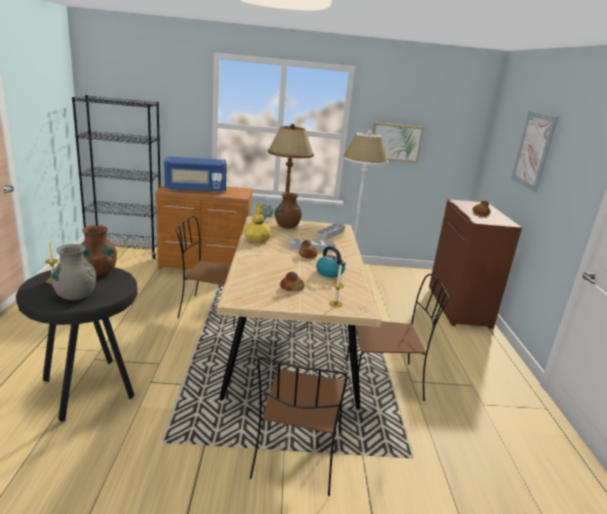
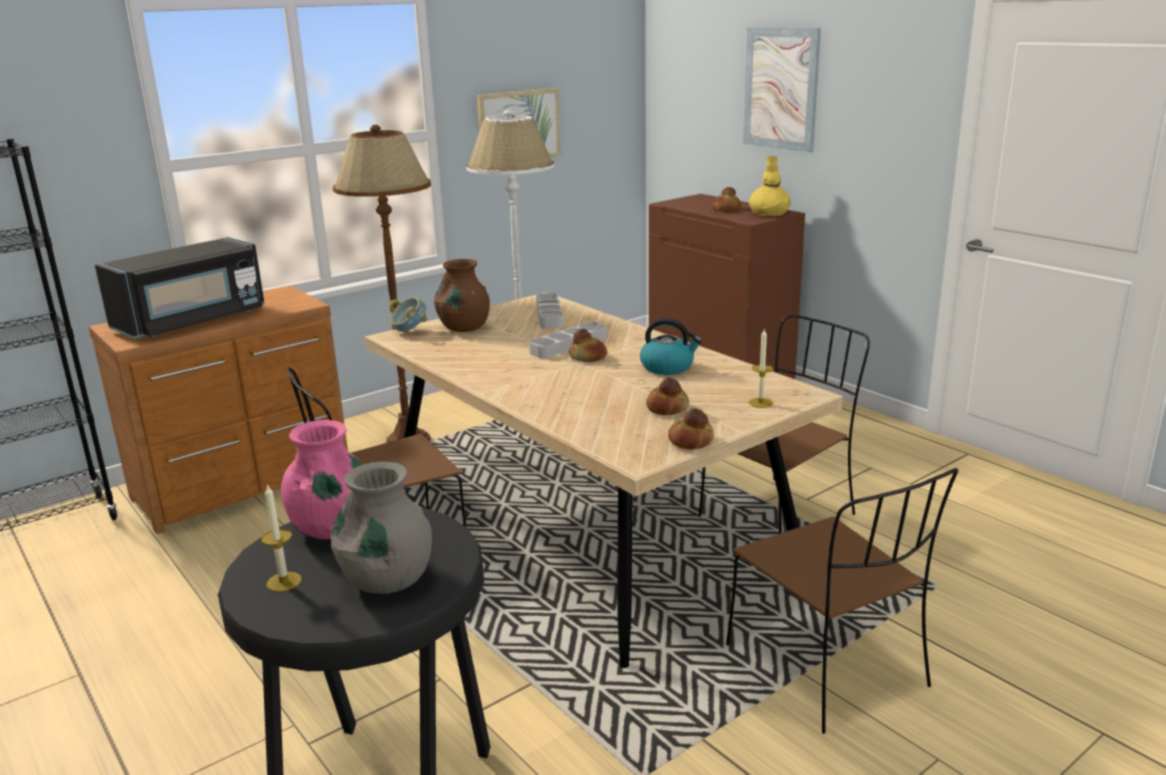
camera: 35 degrees left, 0 degrees up
(98, 272) = (331, 528): brown vase -> pink vase
(195, 189) = (192, 321): blue microwave -> black microwave
(257, 239) = (466, 365): yellow vase -> yellow vase (769, 213)
(270, 303) = (690, 441): none -> bread

